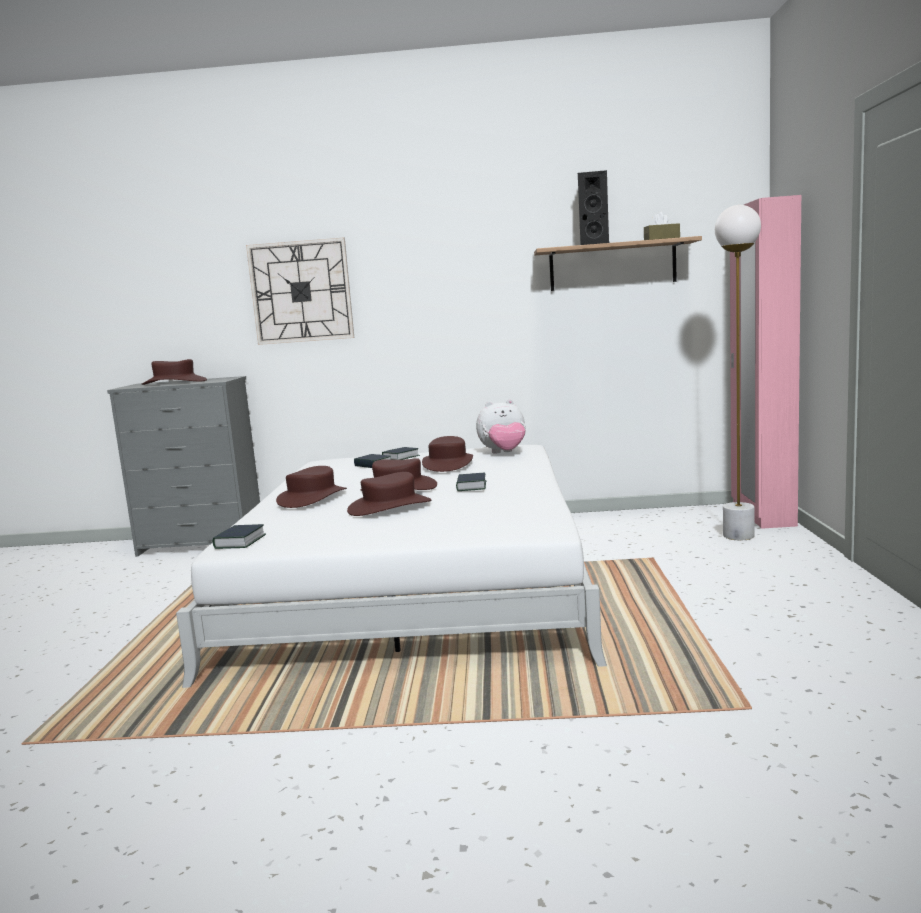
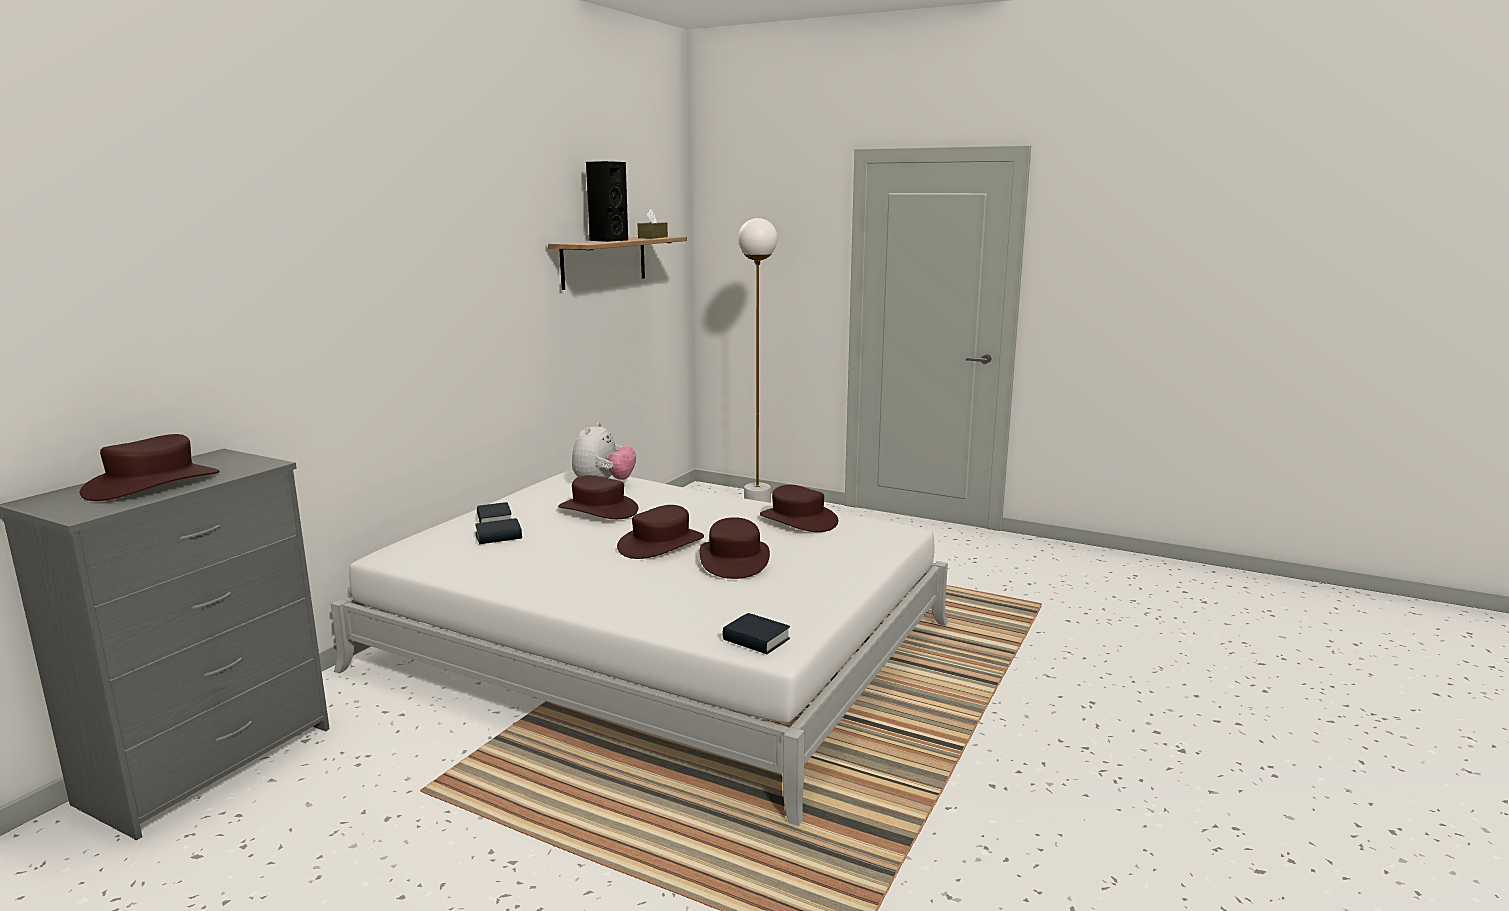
camera: 65 degrees left, 5 degrees up
(301, 292) = (302, 298): wall clock -> none
(312, 498) = (622, 584): brown hat -> brown hat (798, 520)
(471, 486) = (709, 521): book -> none
(762, 515) = (725, 493): pink wardrobe -> none

